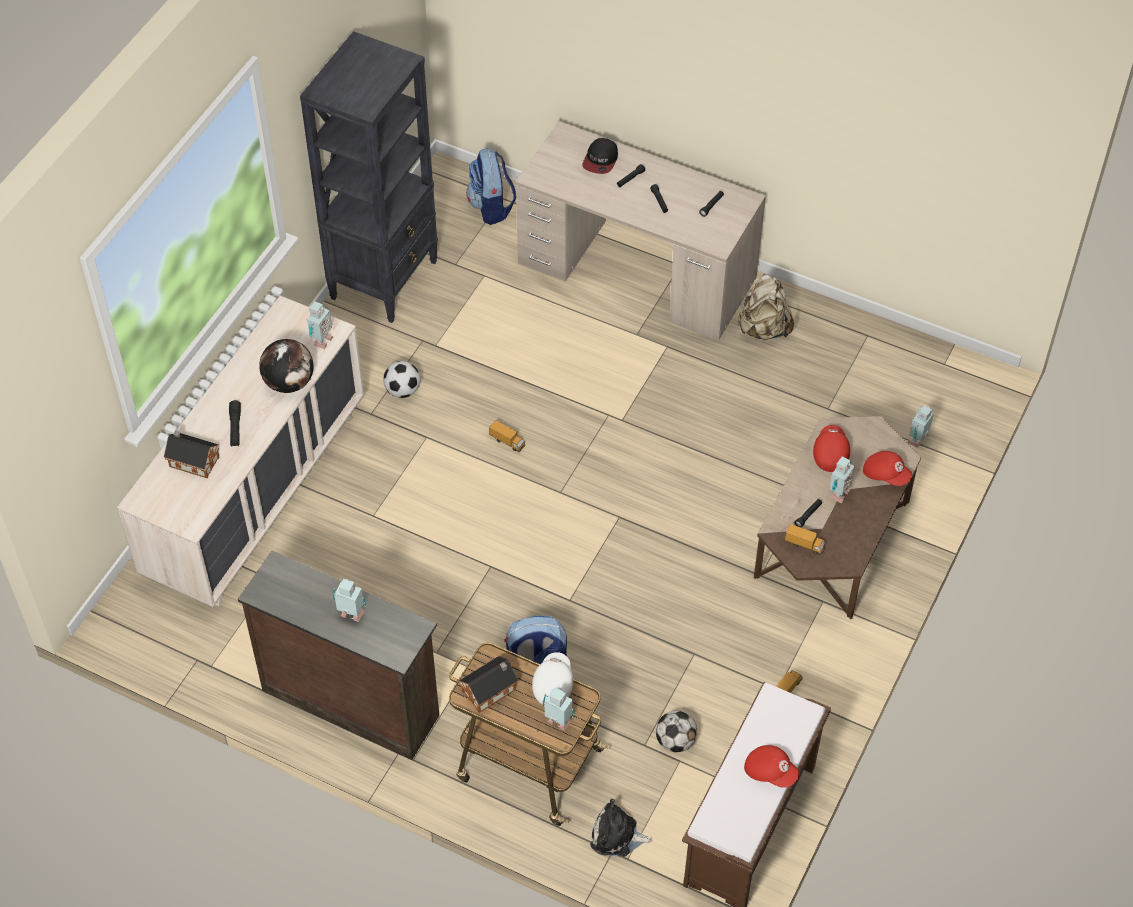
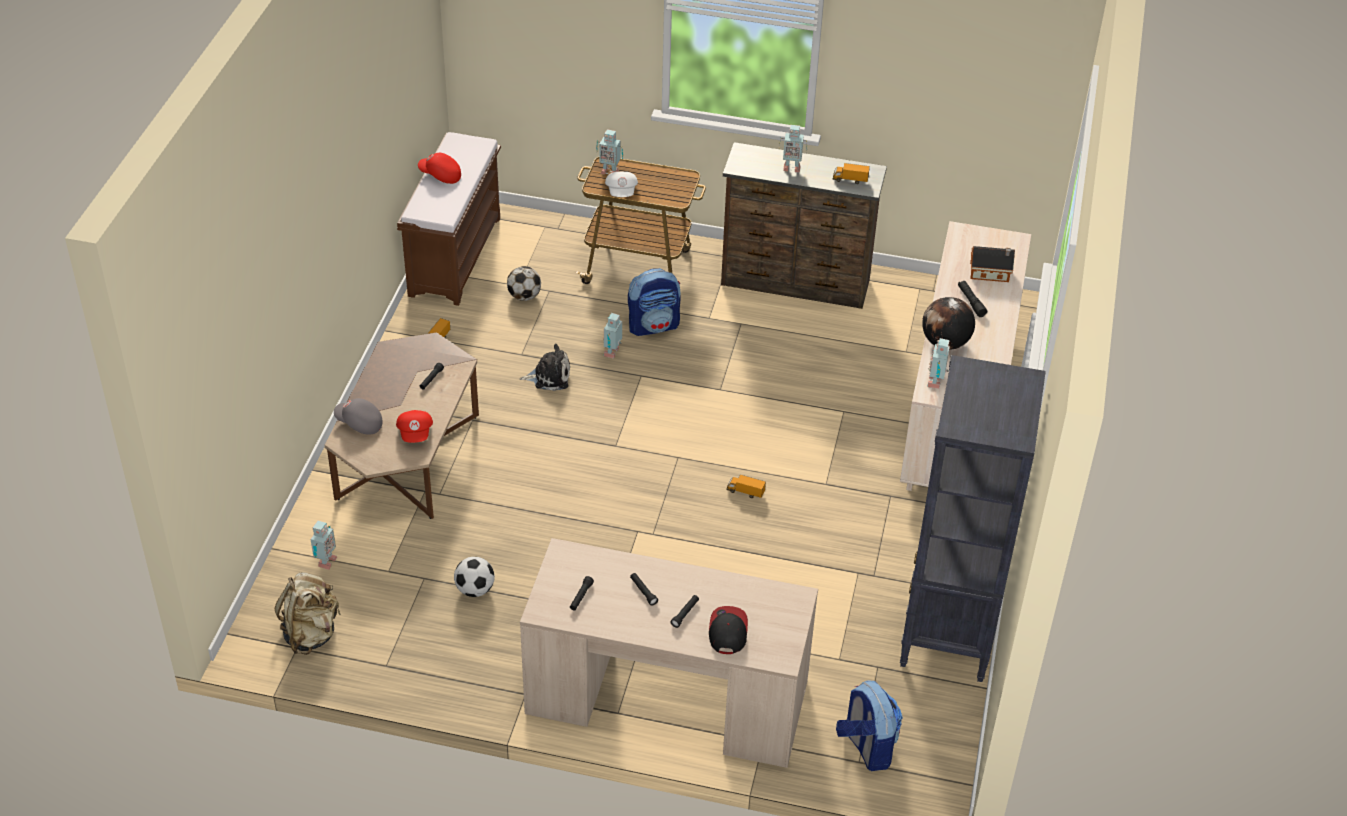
camera: 165 degrees right, 10 degrees down
(402, 391) = (869, 522): football -> football (475, 589)
(491, 690) = (668, 181): toy house -> none
(617, 836) = (556, 237): plush toy -> plush toy (549, 376)
(763, 328) = (506, 653): beige backpack -> beige backpack (311, 633)
(804, 545) = (432, 356): toy truck -> toy truck (850, 180)
(838, 494) = (404, 400): toy robot -> toy robot (613, 352)
(886, 474) = (359, 423): red cap -> grey cap

